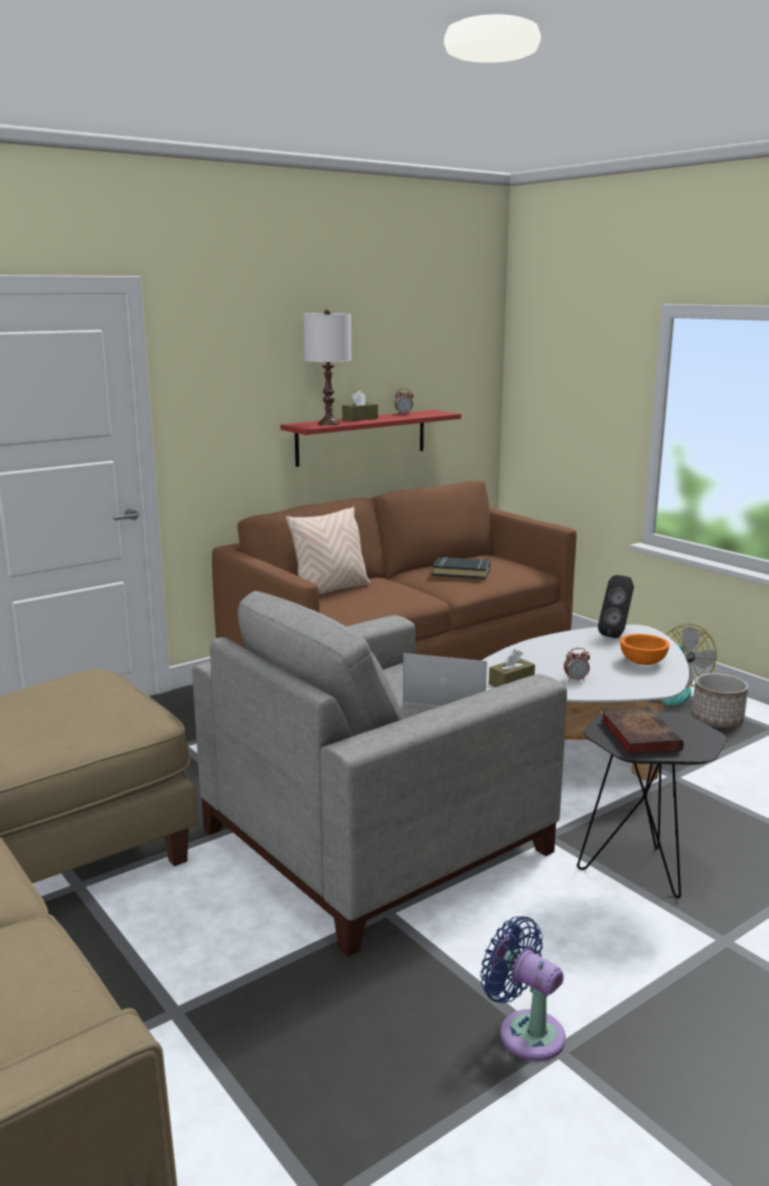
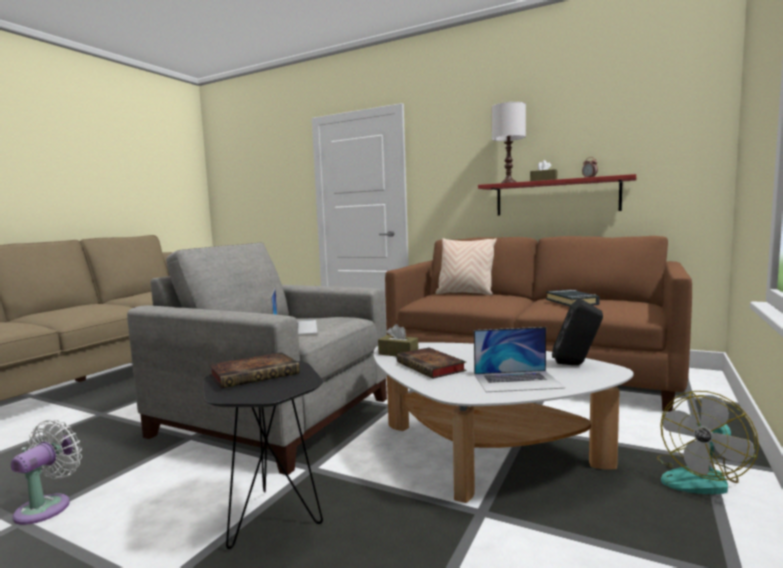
camera: 65 degrees right, 10 degrees down
(526, 1031) = (48, 506): blue fan -> white fan
(576, 679) = (432, 367): alarm clock -> book
(642, 662) = (517, 381): orange bowl -> laptop
(717, 720) = (678, 523): planter -> none

